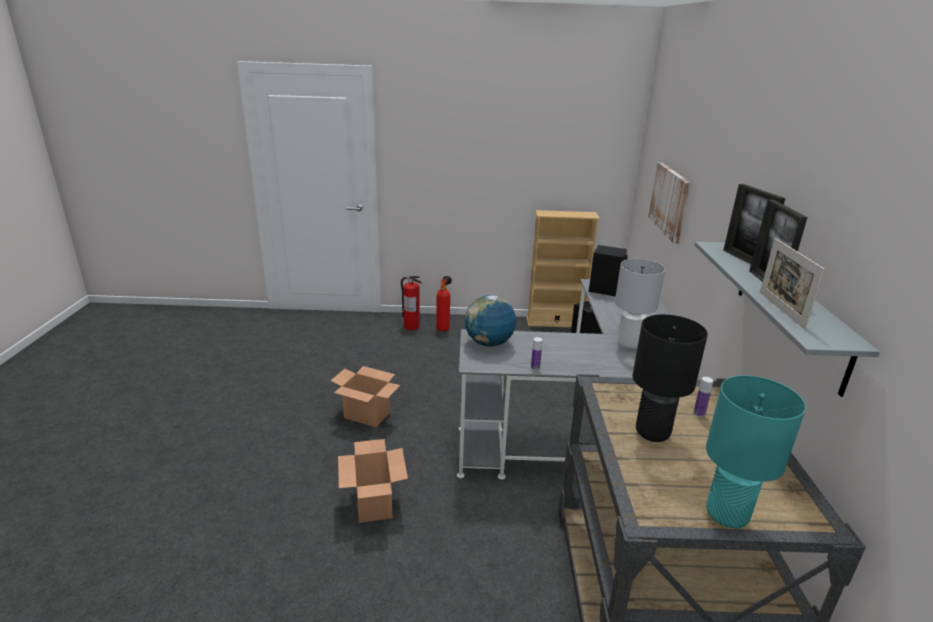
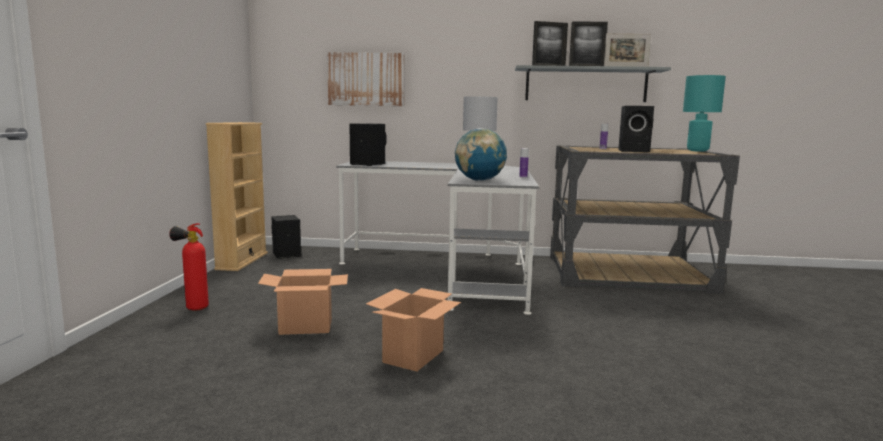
camera: 85 degrees left, 15 degrees down
(374, 504) = (586, 350): cardboard box -> cardboard box (306, 327)
(411, 326) = (161, 327): fire extinguisher -> none
(652, 435) = (635, 151): black table lamp -> black speaker

